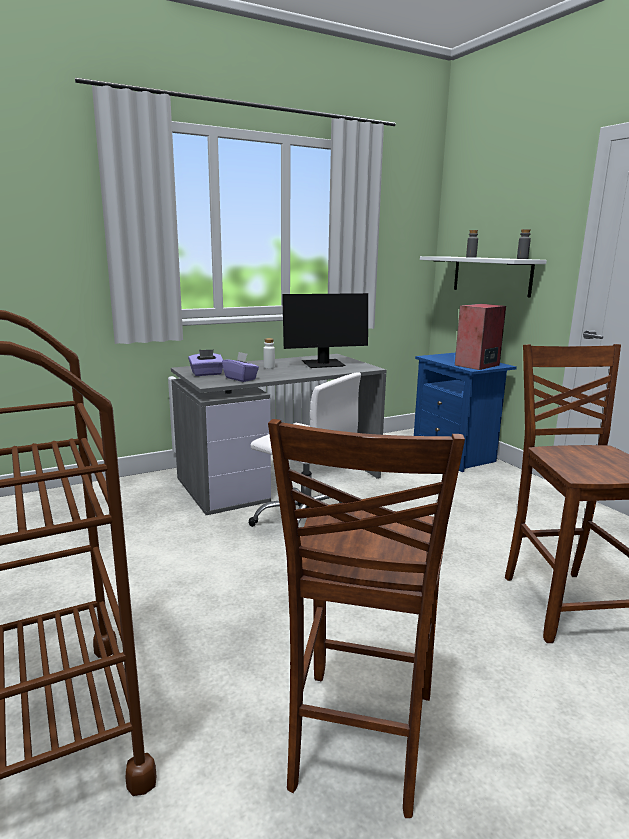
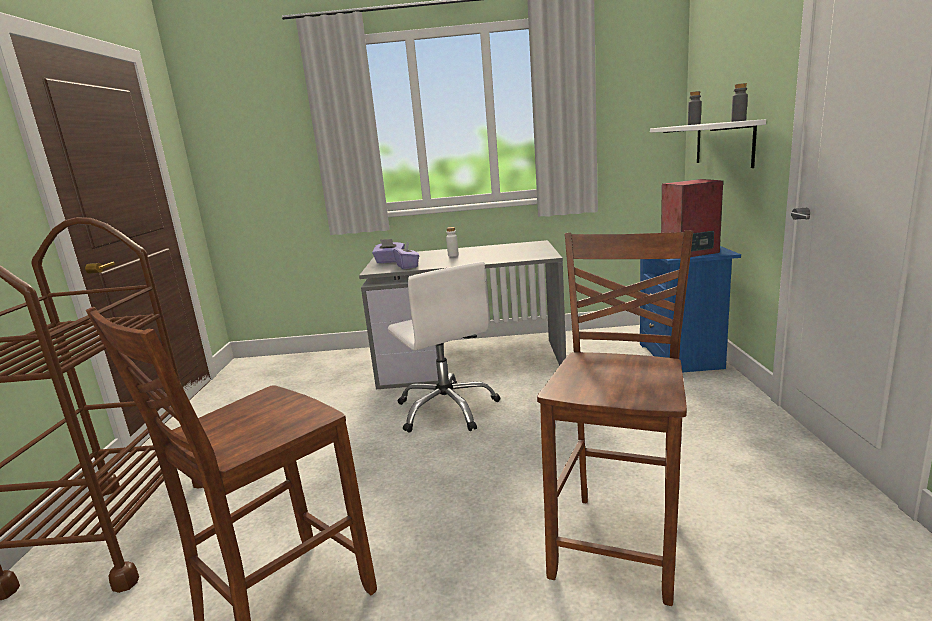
camera: 30 degrees right, 0 degrees up
(323, 364) = (509, 252): monitor -> none

